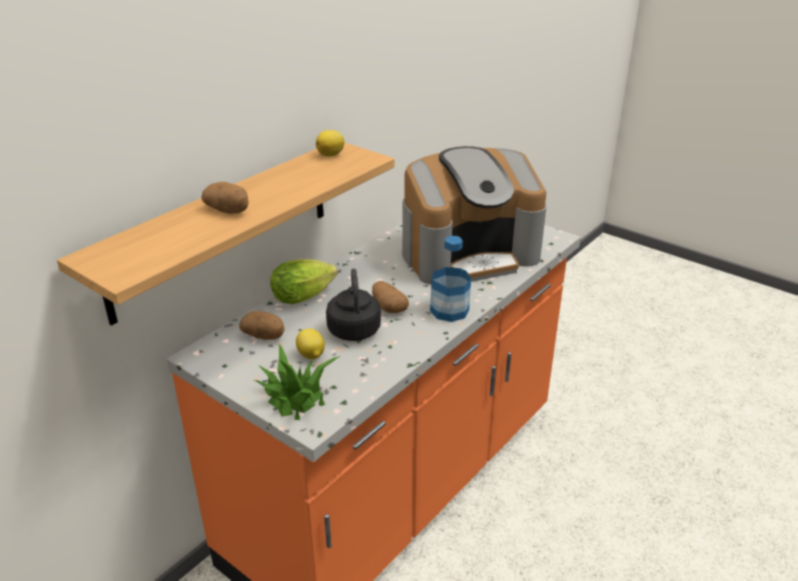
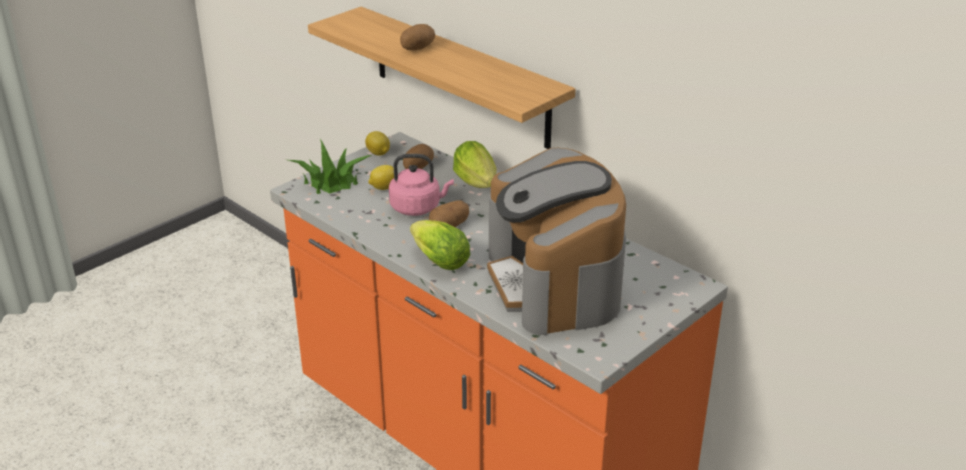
camera: 95 degrees right, 0 degrees up
(331, 155) = (531, 84): lemon -> lemon (378, 153)
(354, 328) = (418, 208): black kettle -> pink kettle
(449, 310) = (437, 260): bottle -> lettuce

